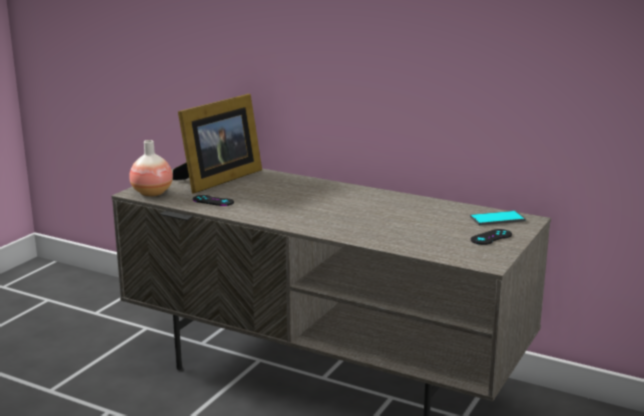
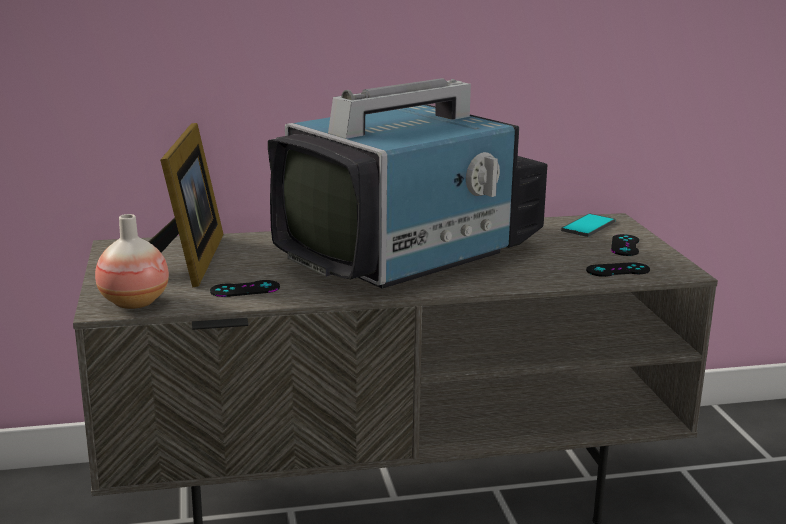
camera: 40 degrees left, 0 degrees up
(339, 207) = (412, 255): none -> television
(445, 250) = (618, 270): none -> black game controller

